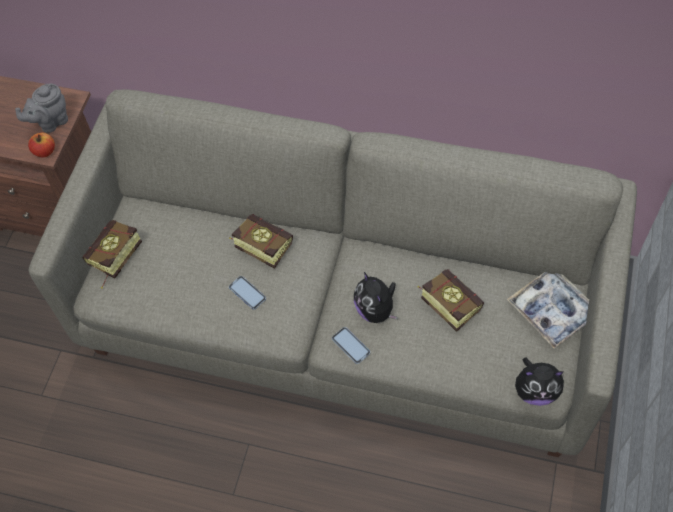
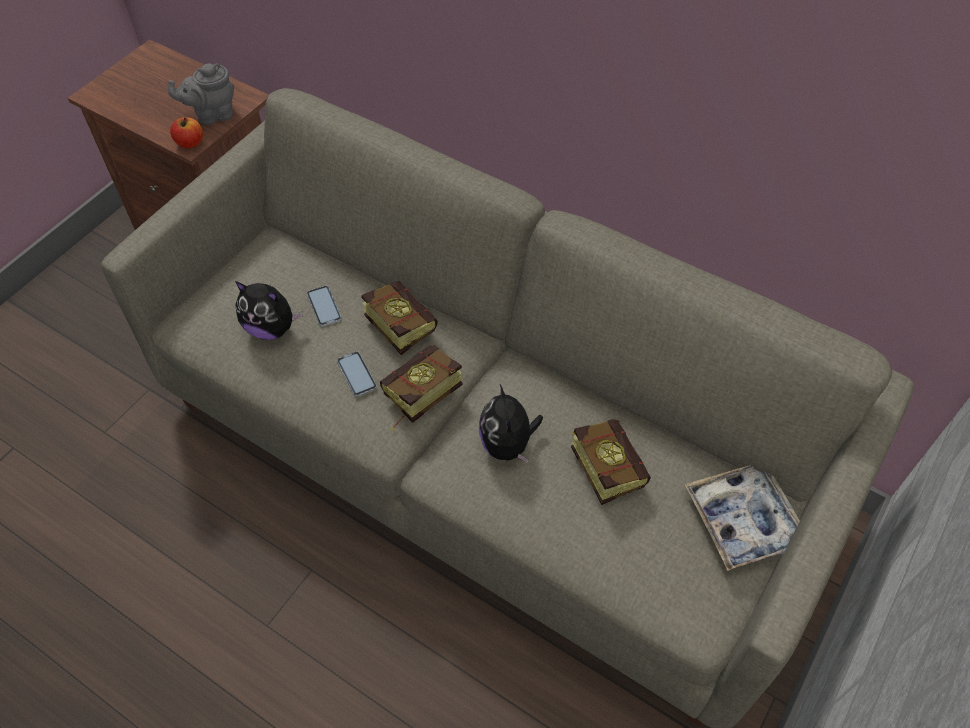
camera: 15 degrees right, 5 degrees down
(112, 260) = (217, 289): book -> book (416, 398)
(351, 346) = (457, 479): phone -> phone (324, 306)
(535, 390) = (683, 620): plush toy -> plush toy (271, 328)

